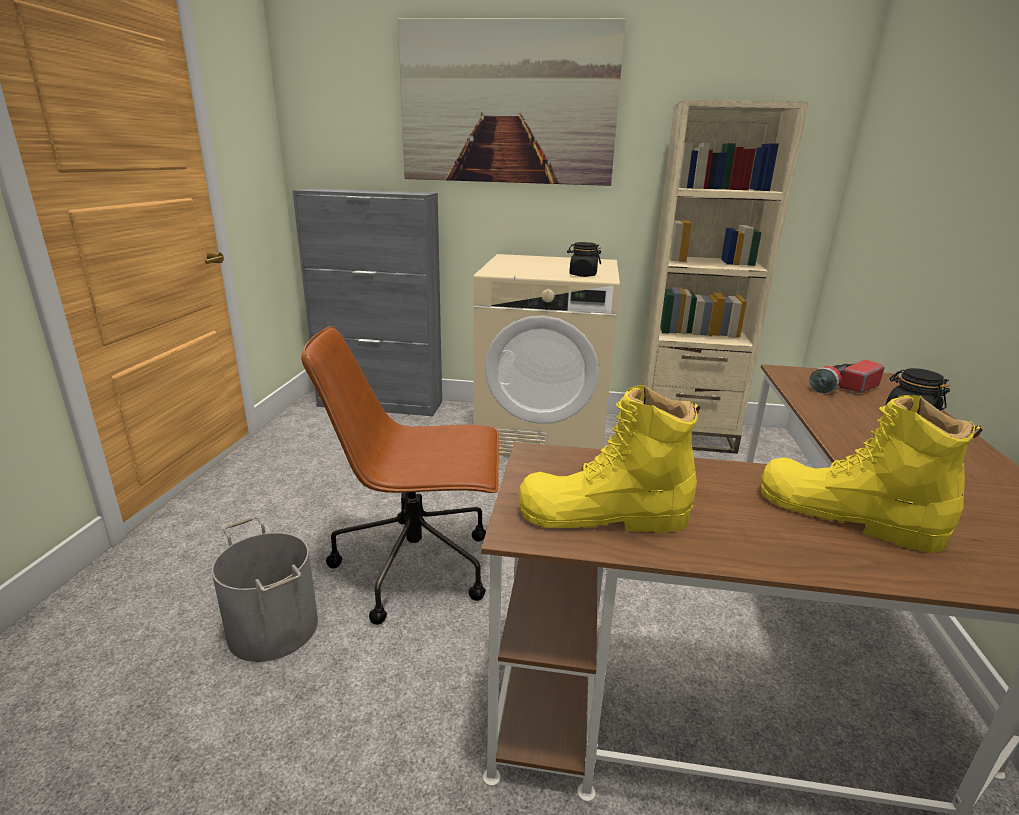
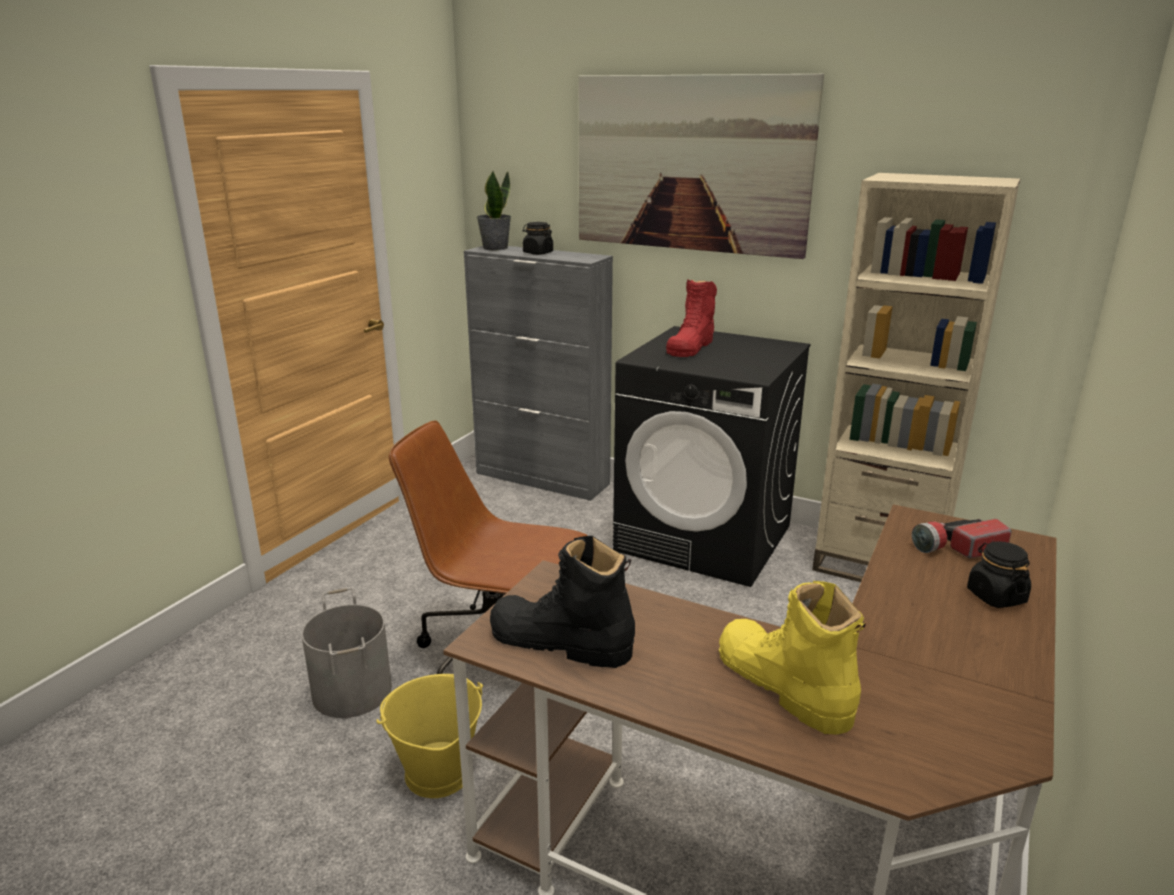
camera: 20 degrees right, 0 degrees up
(322, 189) = (495, 248): none -> potted plant
(407, 693) = (437, 772): none -> yellow bucket
(527, 264) = (691, 347): none -> red boot
(543, 433) = (705, 538): beige washing machine -> black washing machine
(582, 275) = (738, 369): black jar -> black jar (537, 253)
(603, 515) = (560, 642): yellow boot -> black boot

